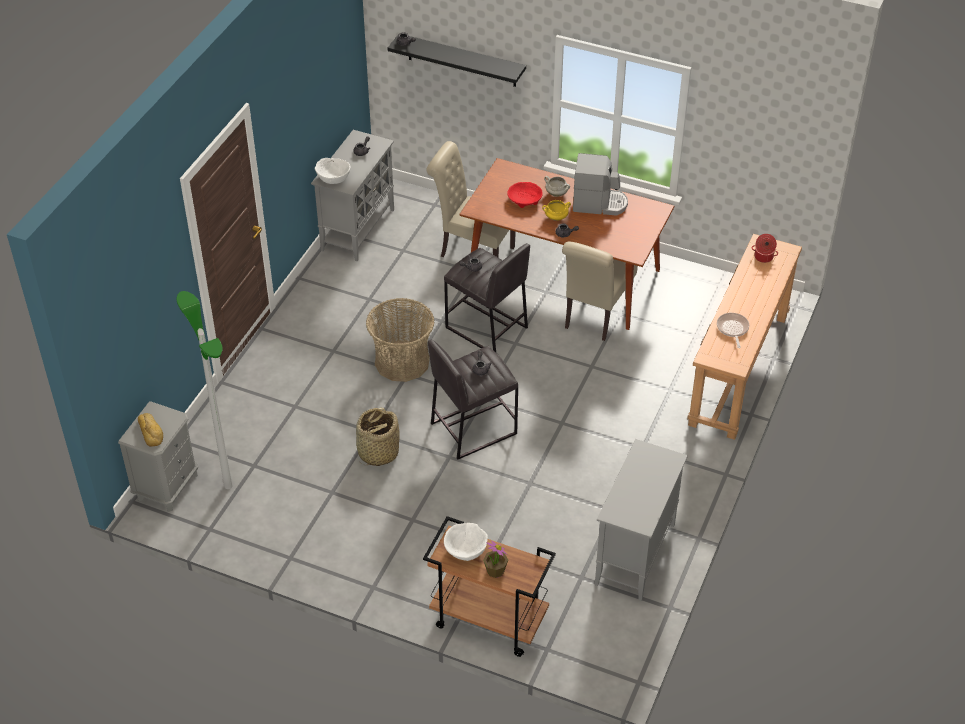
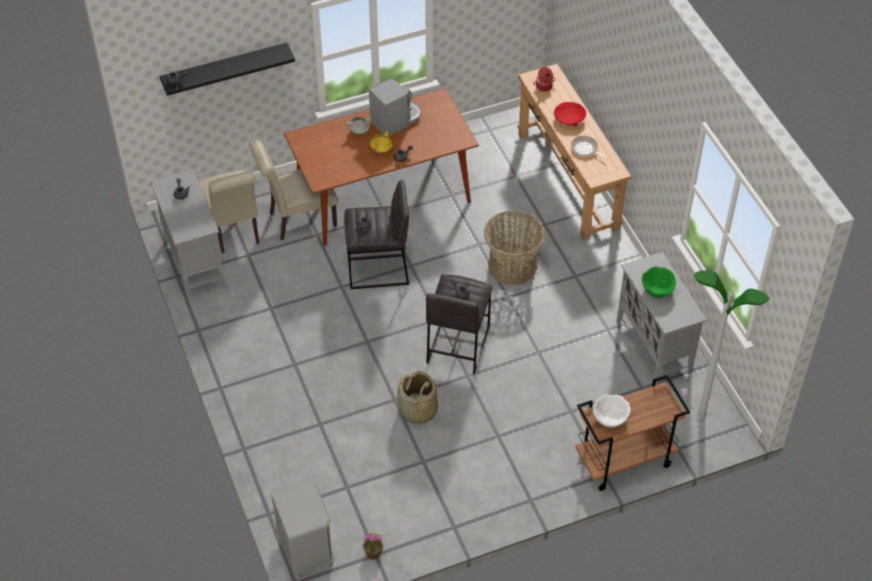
camera: 45 degrees left, 5 degrees up
(151, 431) = (303, 512): bread -> none
(228, 486) = (348, 515): floor lamp -> floor lamp (701, 416)
(333, 178) = (187, 228): white bowl -> none
(402, 361) = (352, 335): basket -> basket (512, 266)
(495, 570) = (643, 415): potted plant -> potted plant (373, 553)
(524, 200) = (343, 151): red bowl -> red bowl (569, 119)
(594, 317) = (438, 209): beige chair -> beige chair (234, 231)
(640, 480) = (657, 289): none -> green bowl

